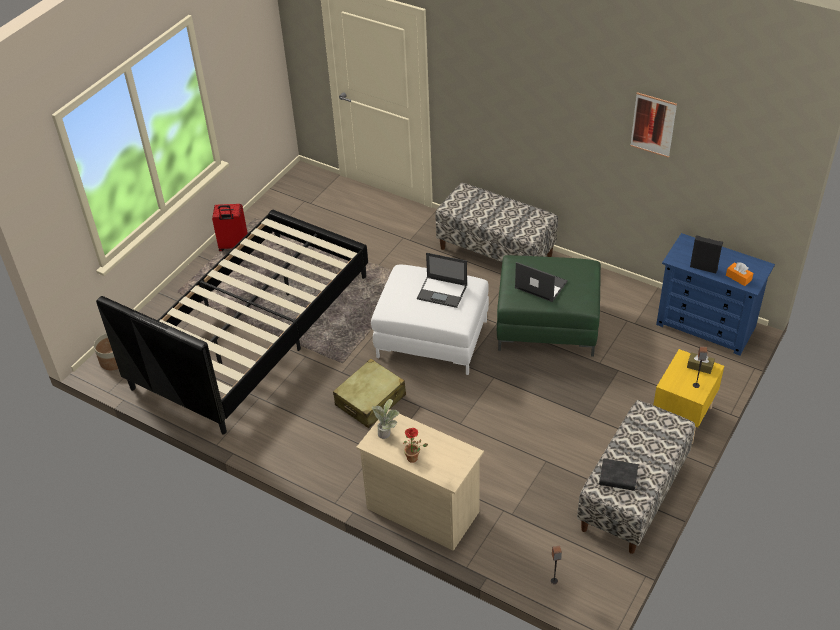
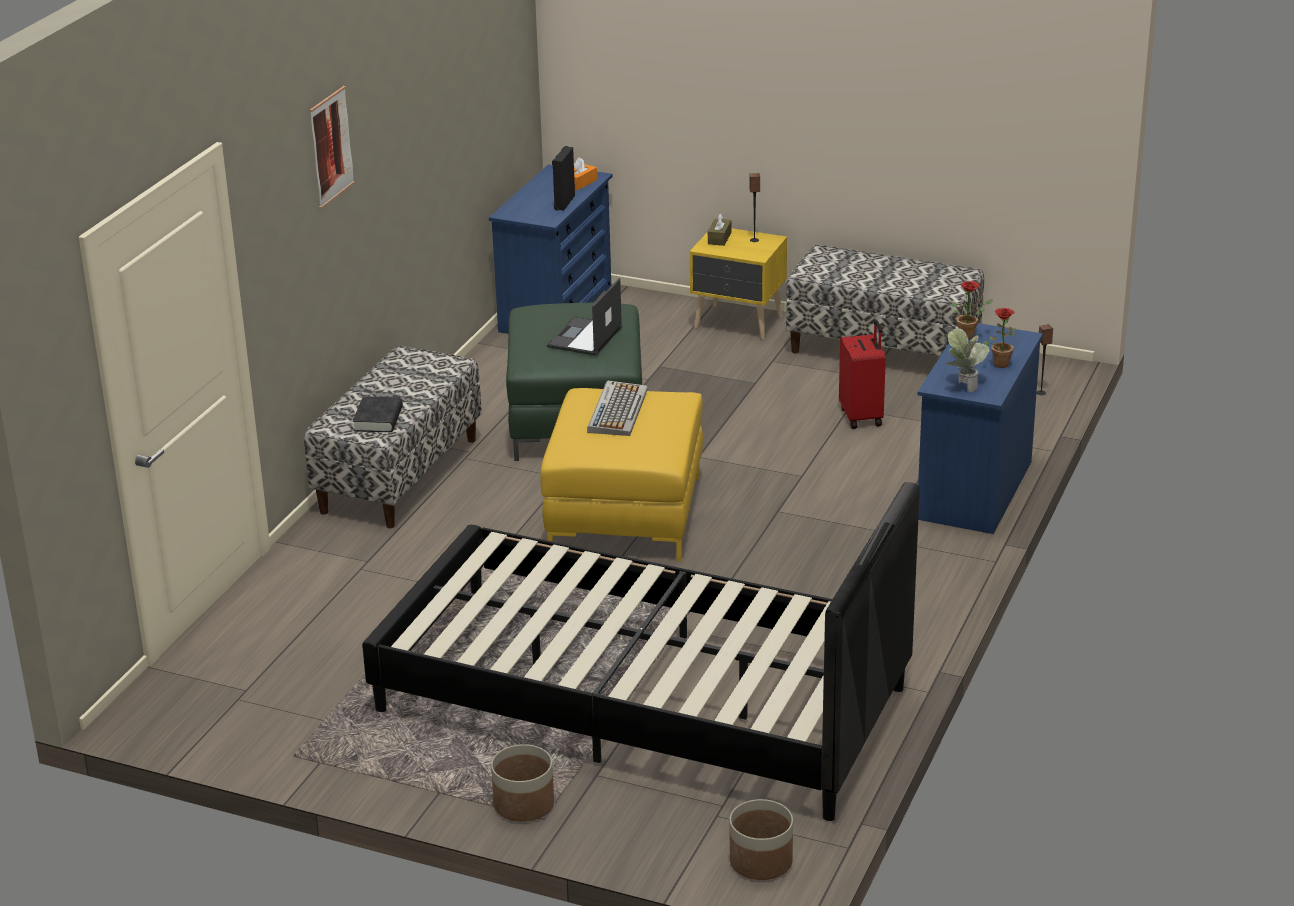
camera: 100 degrees left, 15 degrees down
(190, 286) = (524, 804): none -> planter
(233, 246) = (389, 770): red suitcase -> red suitcase (862, 417)
(370, 400) = (779, 555): beige suitcase -> none
(422, 510) = (974, 490): beige dresser -> blue dresser
(432, 339) = (625, 515): white ottoman -> yellow ottoman
(443, 292) = (617, 410): laptop -> keyboard
(458, 449) = (969, 335): none -> potted plant
(618, 477) = (926, 284): black book -> black book (378, 419)
(653, 125) = (440, 79): picture -> picture (331, 147)

